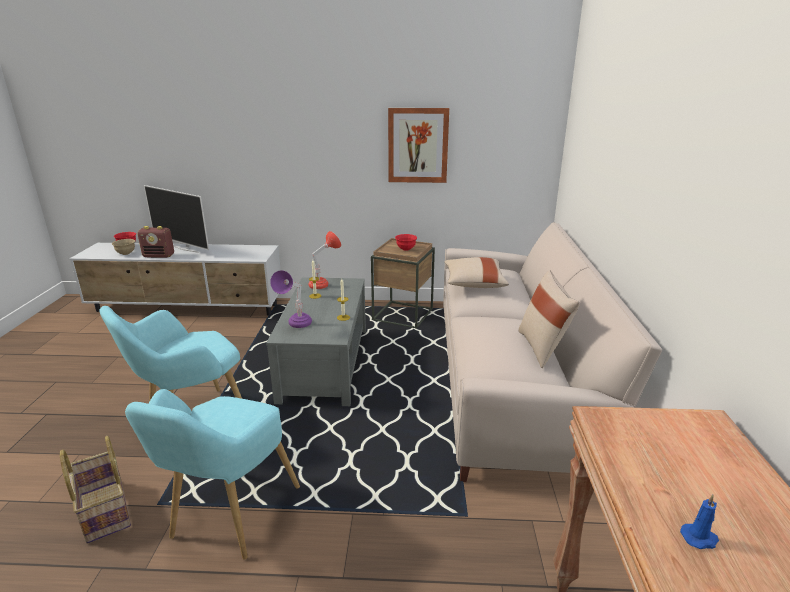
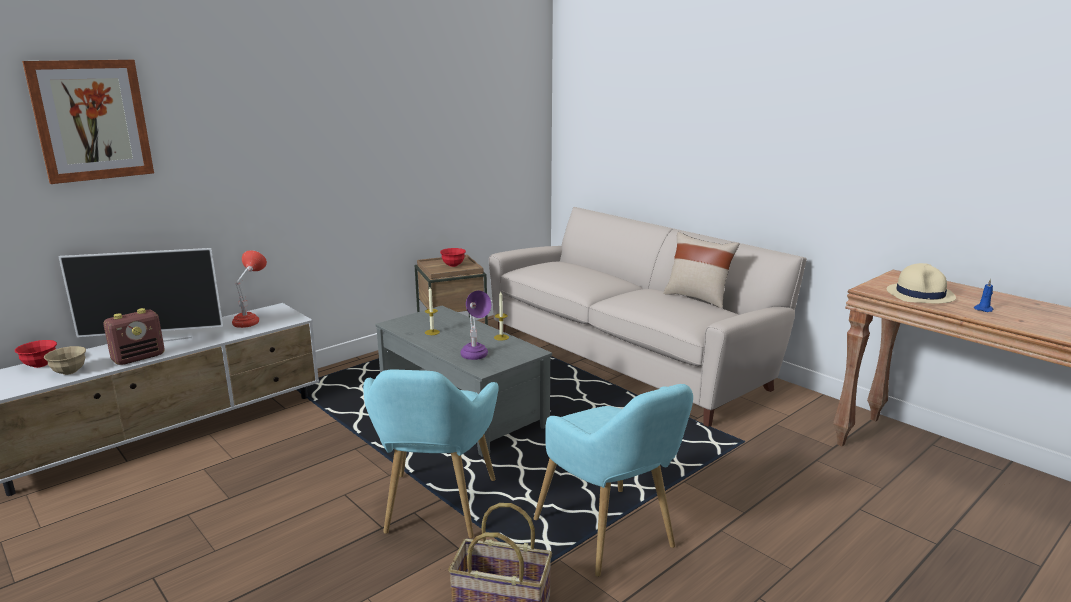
camera: 45 degrees left, 5 degrees down
(324, 284) = (416, 321): red table lamp -> red table lamp (251, 320)
(418, 145) = (432, 147): picture -> picture (91, 120)
(474, 283) = (566, 275): beige pillow -> none
(656, 461) = (920, 294): none -> beige hat

